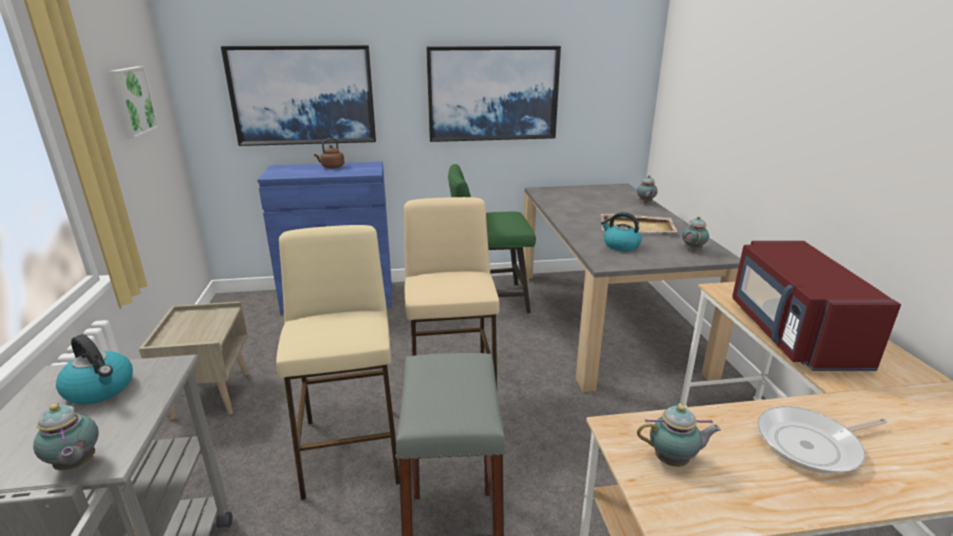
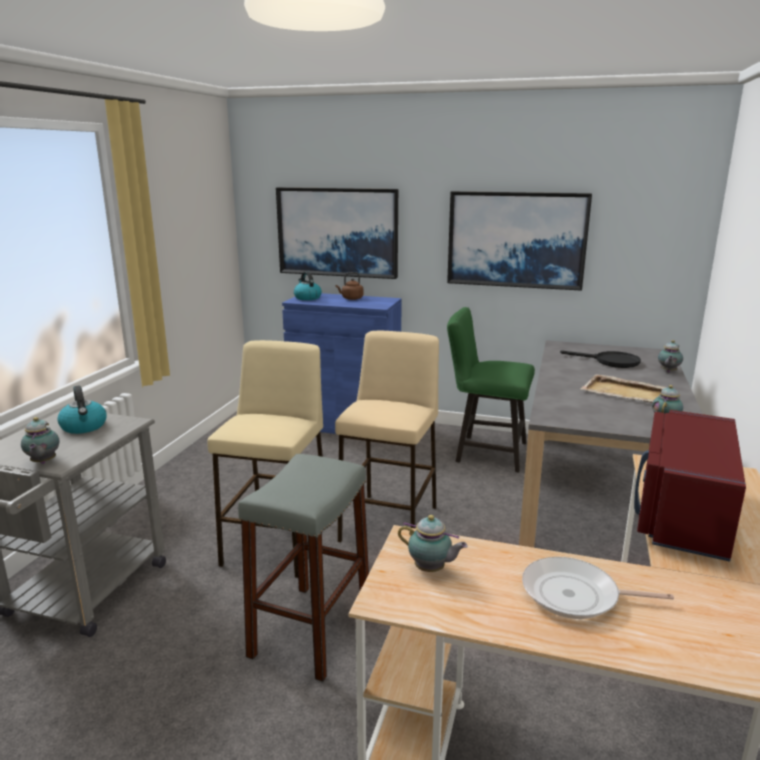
camera: 25 degrees right, 5 degrees down
(131, 101) = (194, 230): picture -> none
(210, 394) = (201, 476): beige nightstand -> none
(595, 200) = (610, 361): none -> black frying pan
(620, 246) = (585, 406): kettle -> kettle (307, 298)

